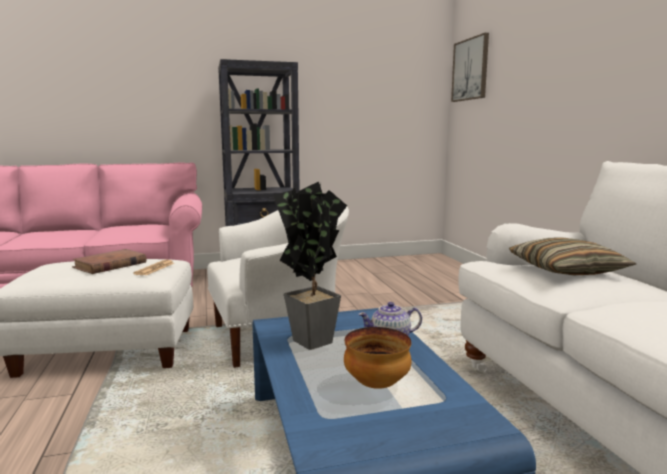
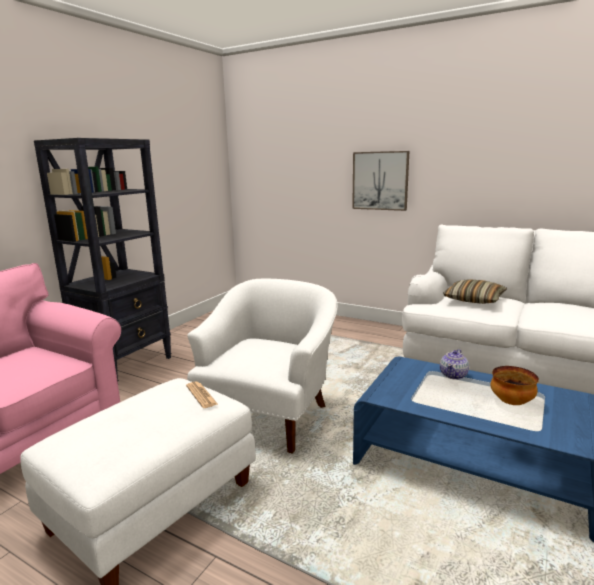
camera: 45 degrees left, 5 degrees up
(110, 265) = (147, 411): brown book -> none
(312, 338) = (424, 394): potted plant -> none
(470, 69) = (258, 141): picture -> picture (380, 180)

